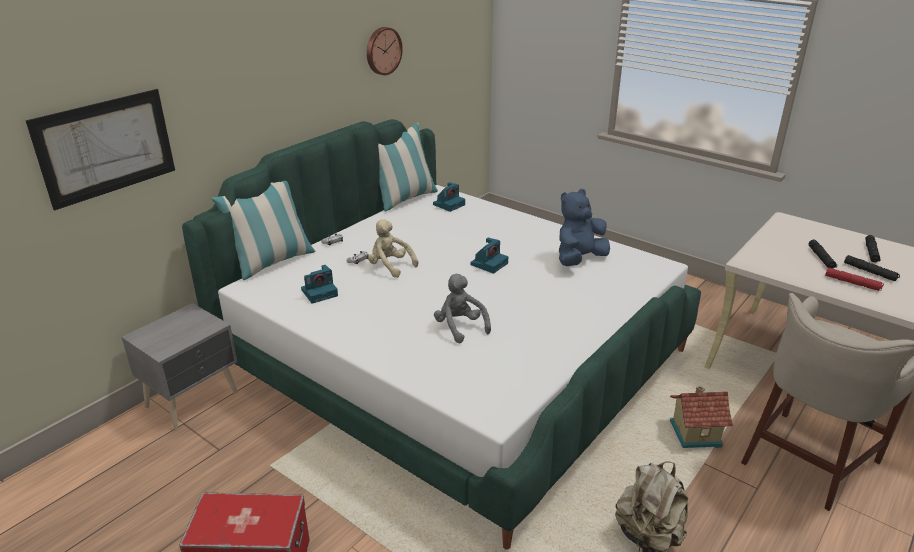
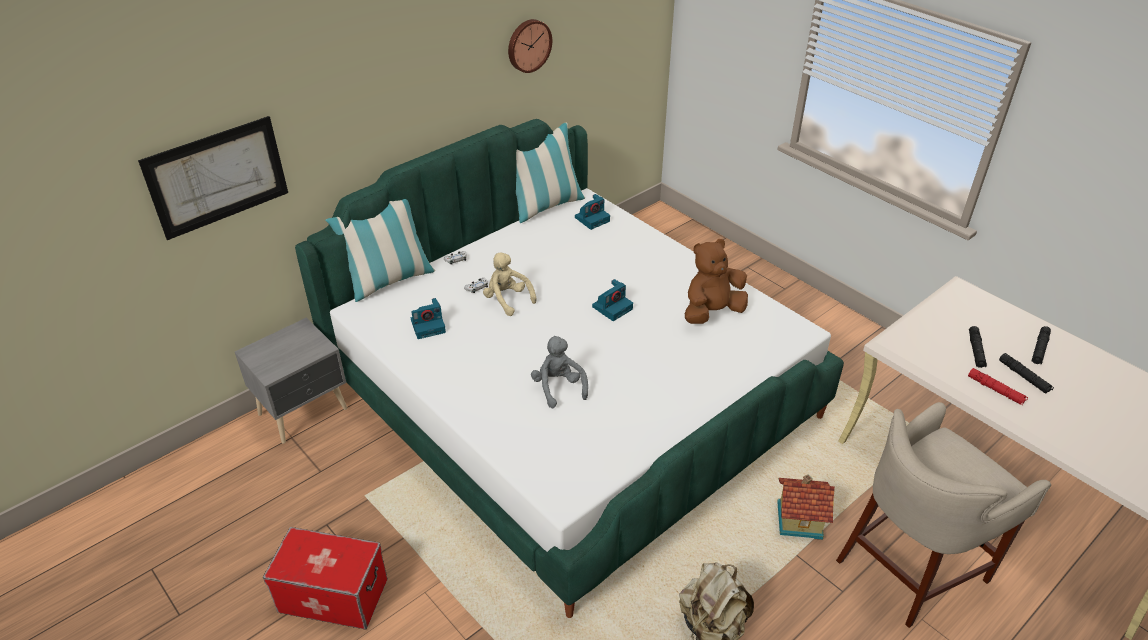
camera: 10 degrees right, 10 degrees up
(579, 259) = (712, 312): blue plush toy -> brown plush toy

